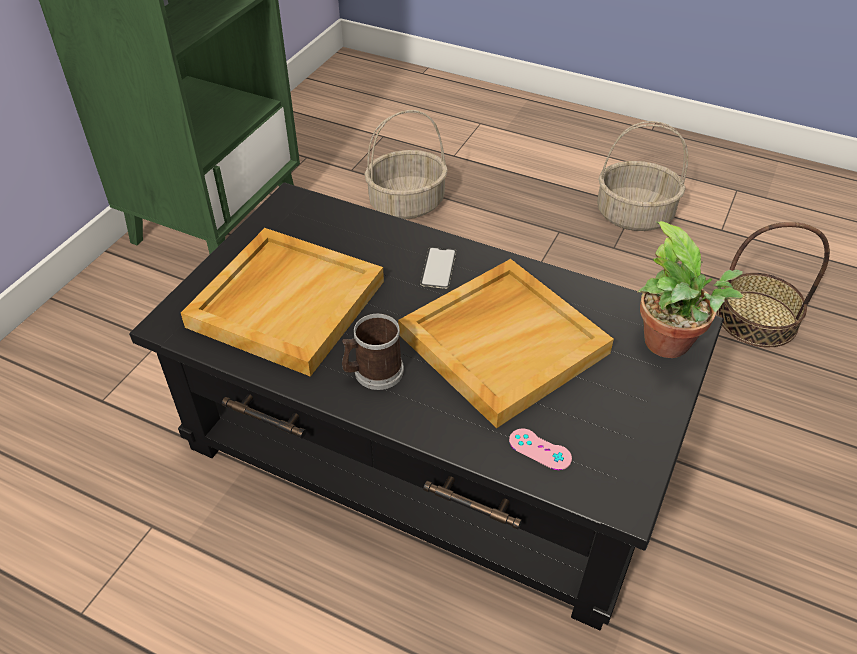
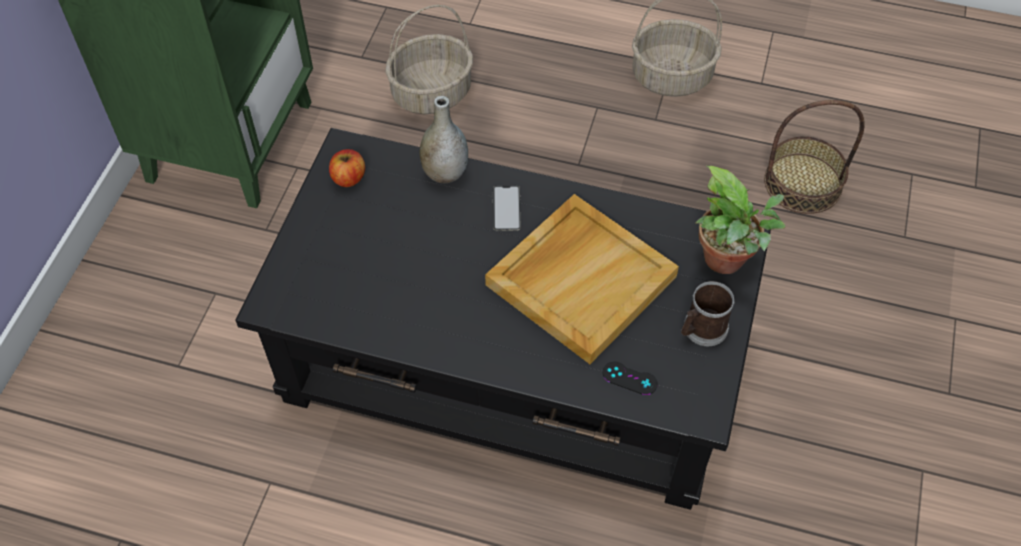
camera: 10 degrees left, 10 degrees up
(286, 224) = (348, 178): none -> apple
(286, 302) = (373, 266): beige tray -> none
(373, 372) = (472, 327): mug -> mug (701, 330)
(384, 230) = (445, 173): none -> grey vase
(540, 449) = (629, 378): pink game controller -> black game controller

